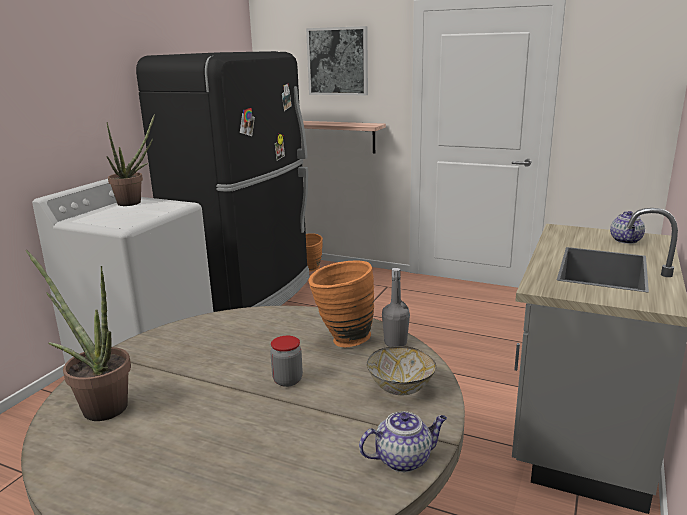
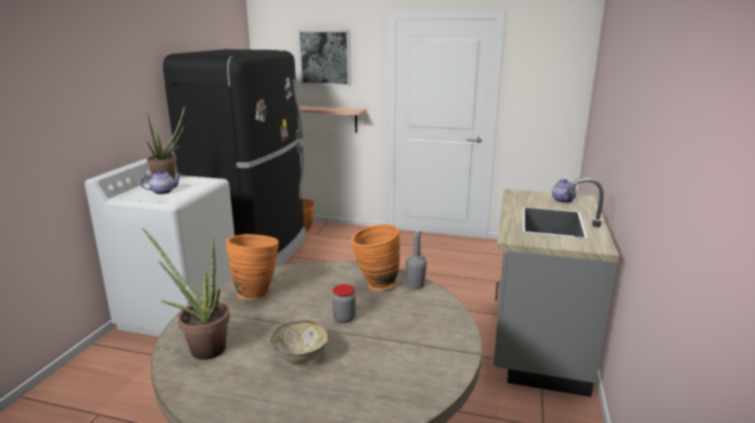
camera: 10 degrees left, 0 degrees up
(192, 340) = (256, 292): none -> orange vase
(401, 388) = (430, 318): bowl -> bowl (301, 357)
(404, 459) = (447, 367): teapot -> teapot (164, 191)

